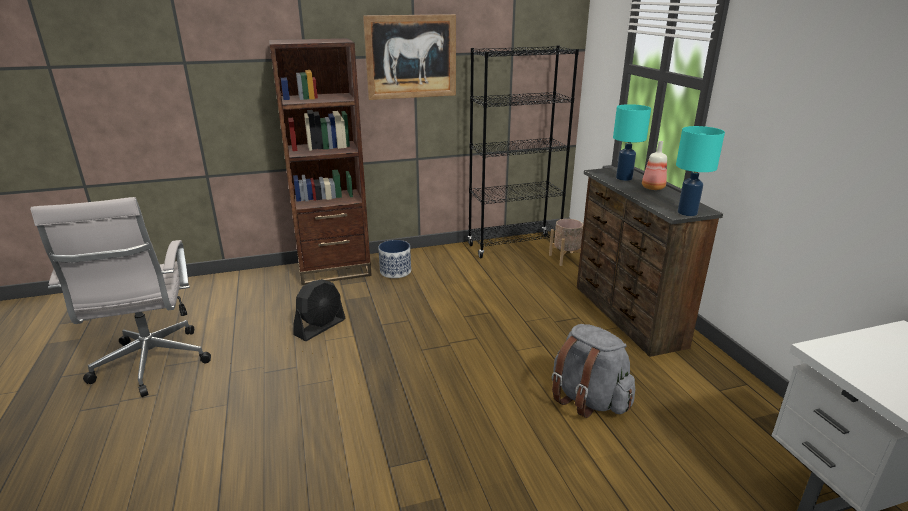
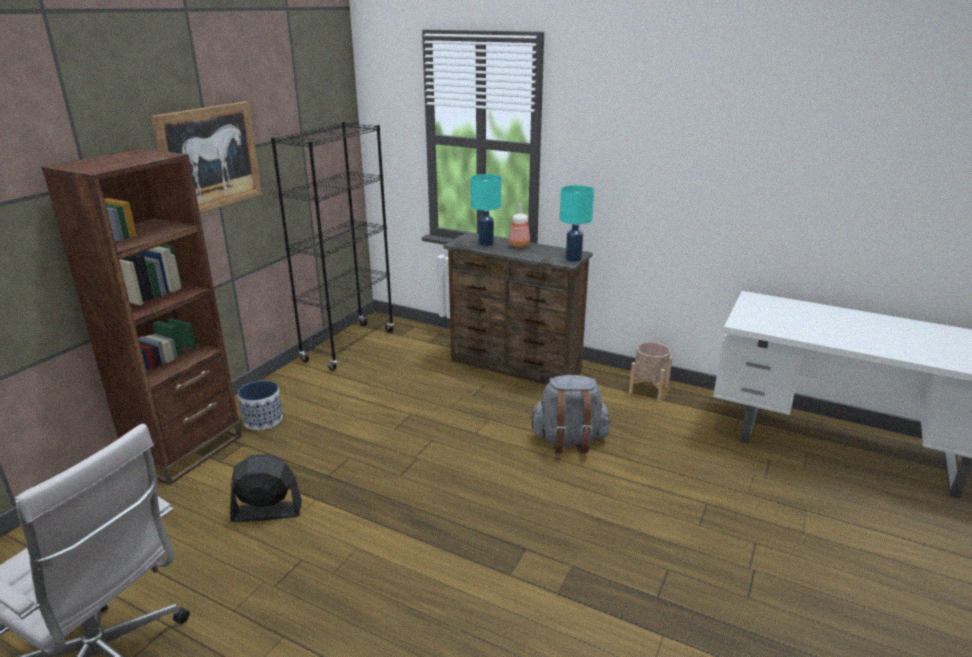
camera: 45 degrees left, 0 degrees up
(320, 327) = (266, 512): black fan -> black fan turned 90 degrees counterclockwise
(566, 258) = (410, 339): beige planter -> beige planter (648, 390)

